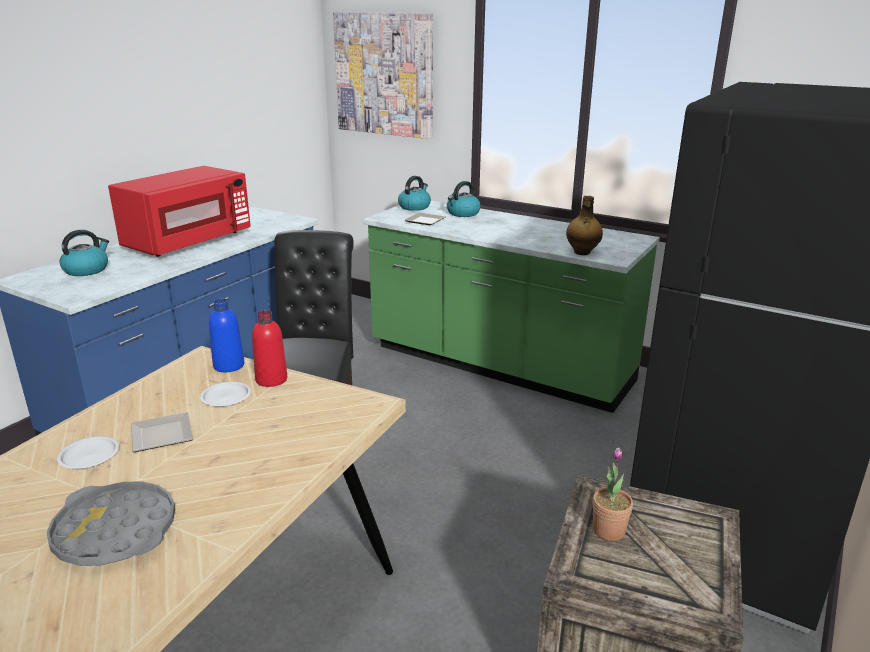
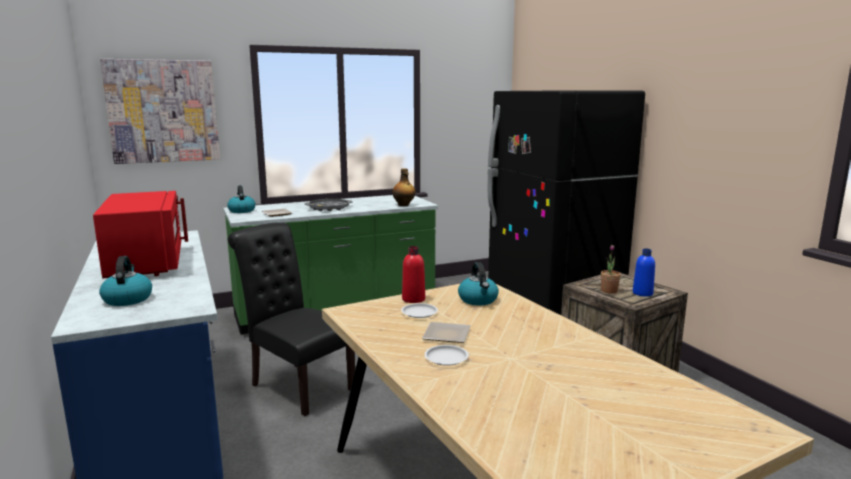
camera: 55 degrees left, 10 degrees down
(115, 532) = (550, 360): grey tray -> grey tray (329, 208)
(229, 366) = (372, 306): blue bottle -> blue bottle (642, 293)
(463, 213) = (285, 206): kettle -> kettle (478, 300)

